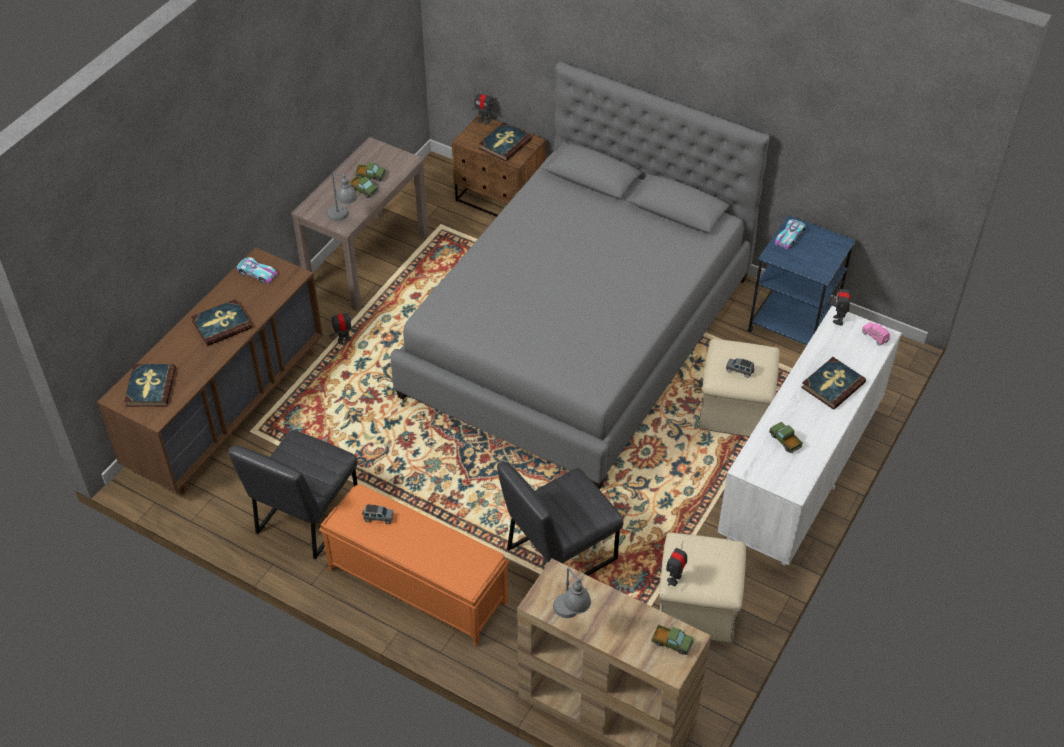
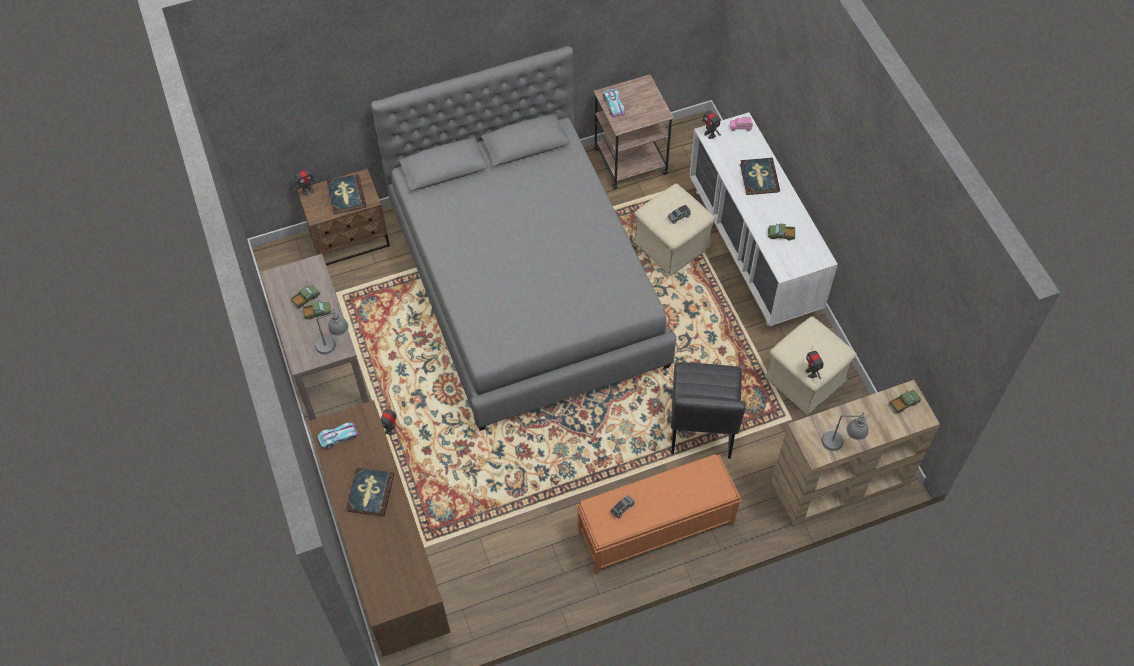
camera: 50 degrees left, 10 degrees up
(150, 387) = (391, 580): book -> none
(305, 517) = (536, 560): grey chair -> none
(793, 323) = (631, 160): blue cart -> brown cart

